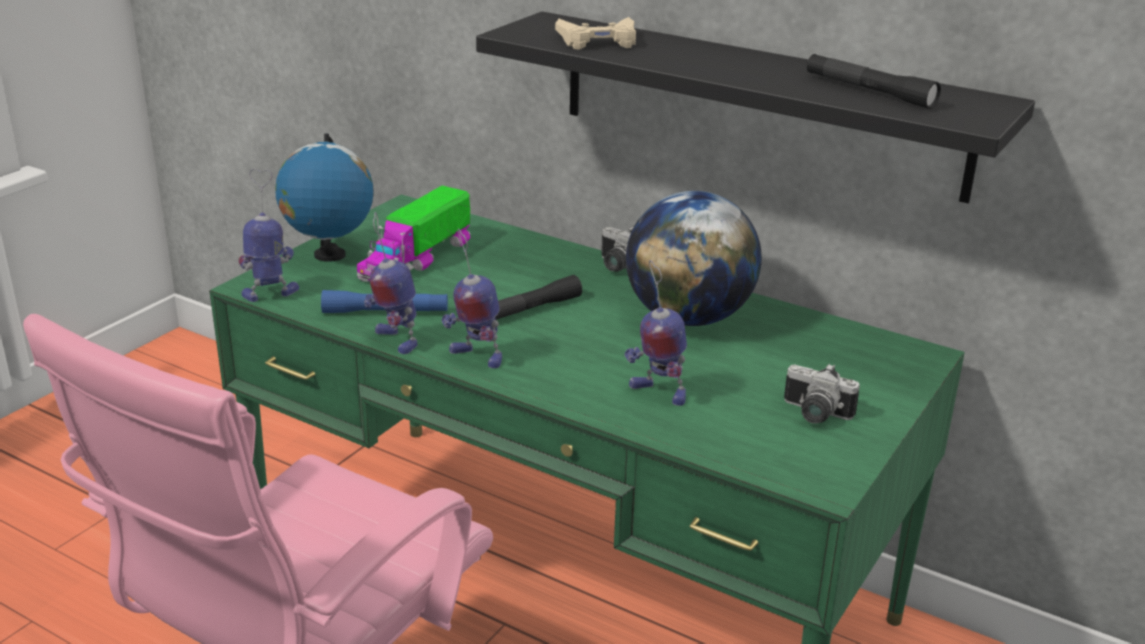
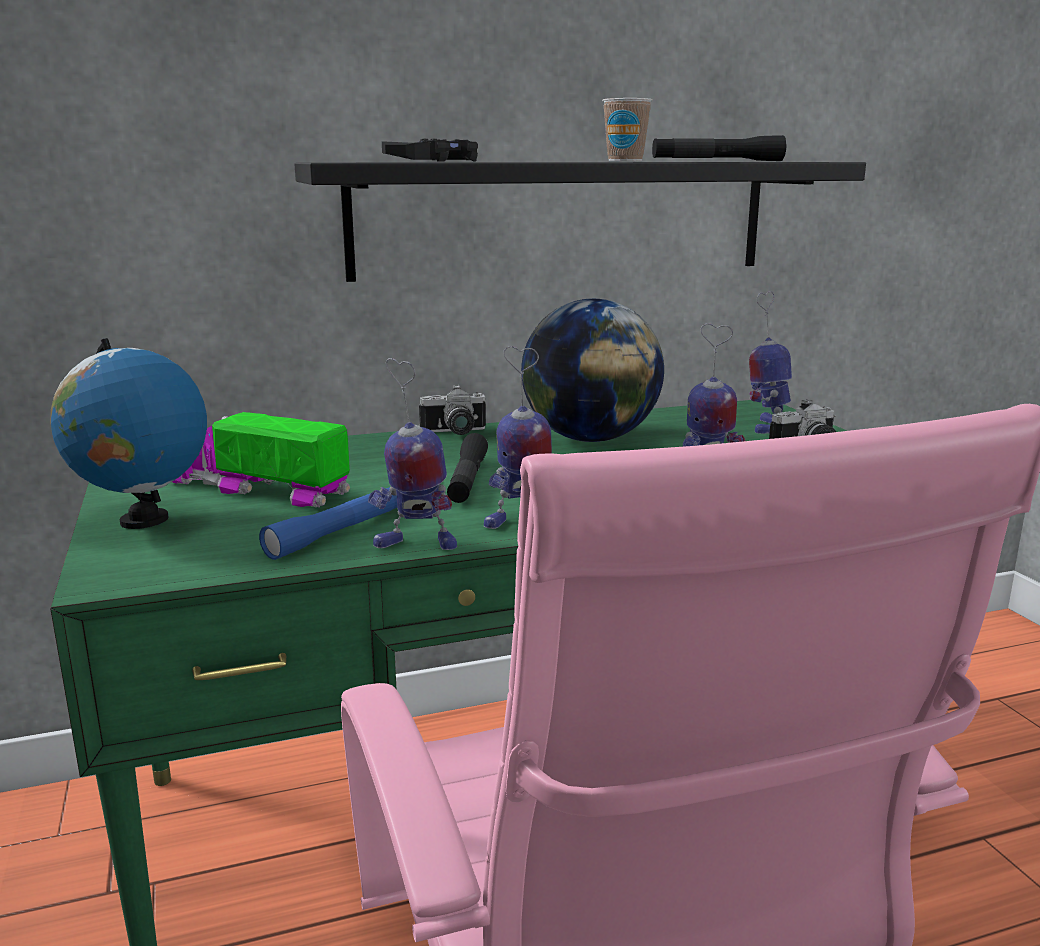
camera: 50 degrees left, 10 degrees down
(271, 293) = (158, 573): toy robot -> toy robot (766, 426)
(417, 259) = (258, 489): toy truck -> toy truck turned 135 degrees clockwise
(598, 41) = (434, 161): beige game controller -> black game controller
(767, 72) = (625, 161): none -> cup

